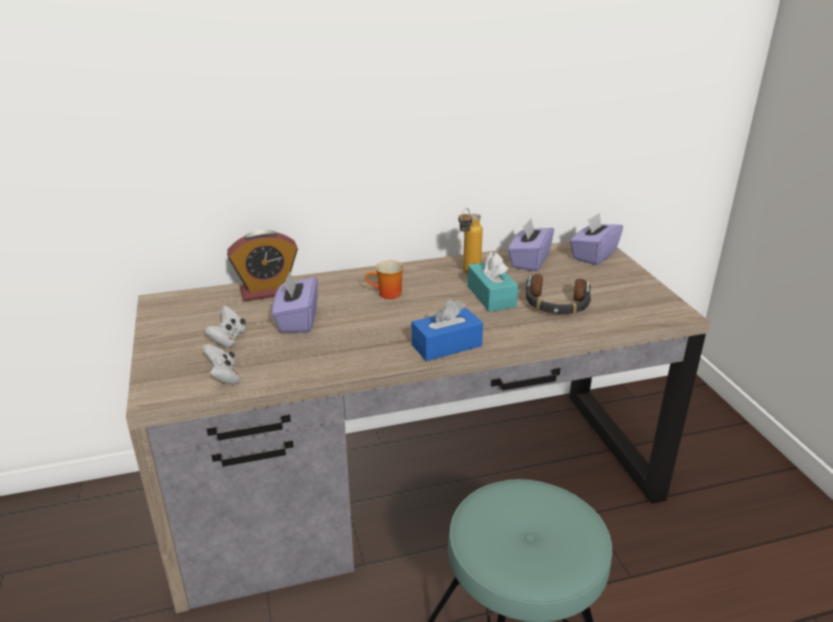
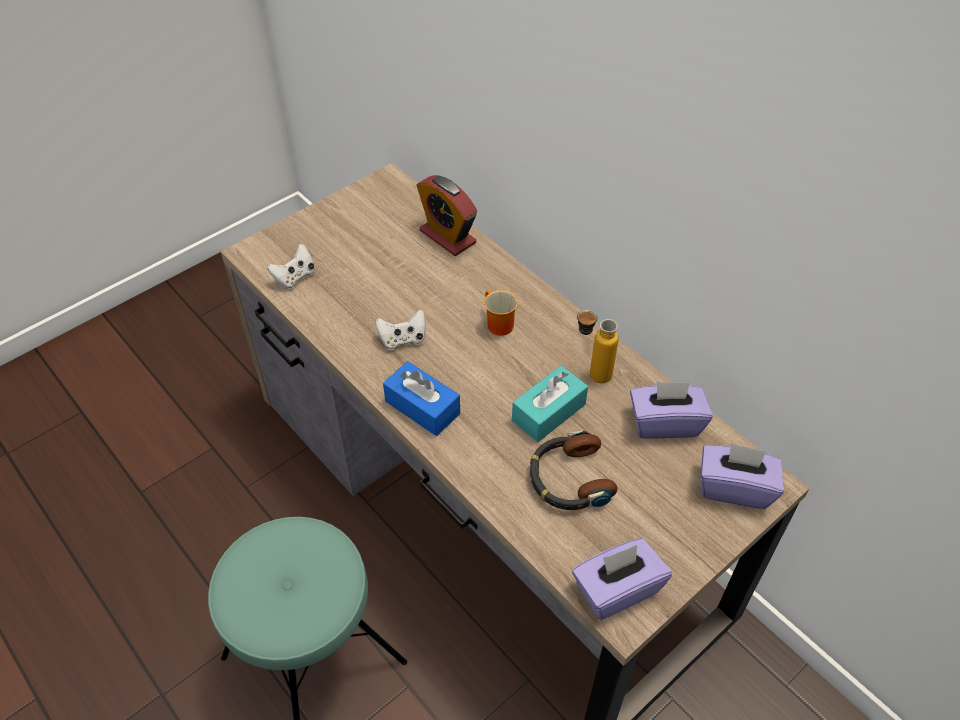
camera: 65 degrees right, 20 degrees up
(228, 339) = (352, 252): white game controller -> white game controller (403, 339)
(297, 320) = (408, 280): purple tissue box -> purple tissue box (616, 589)

